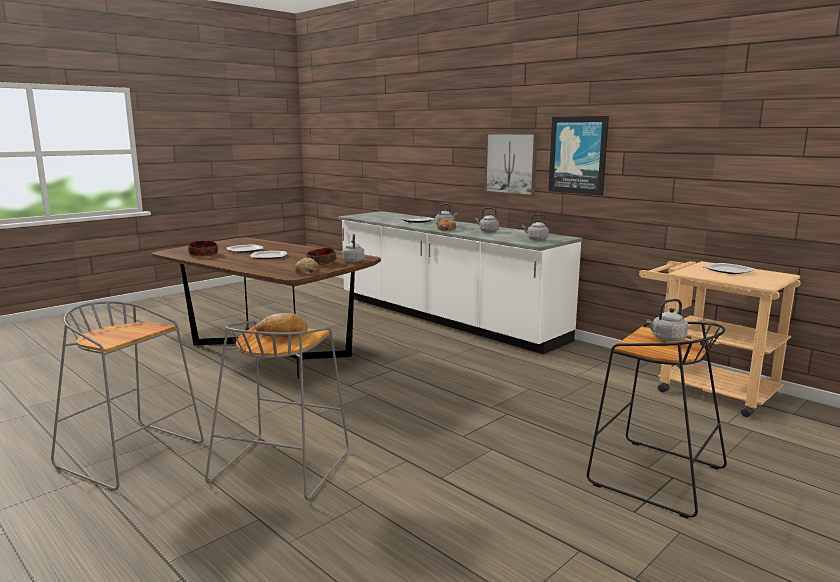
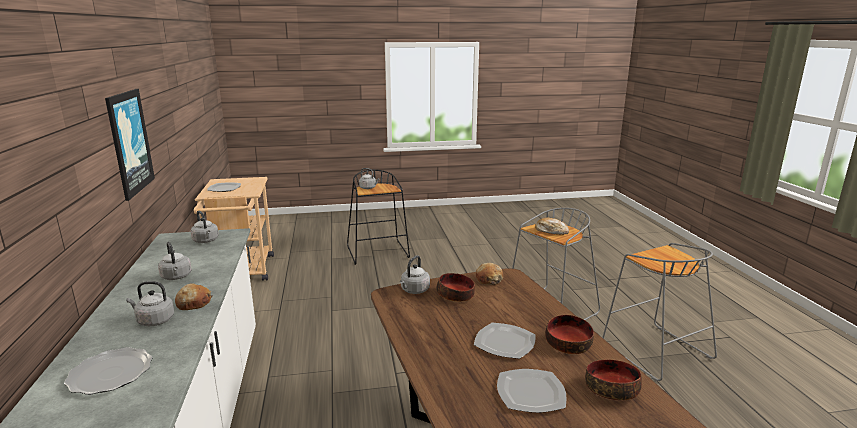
camera: 145 degrees left, 5 degrees up
(230, 261) = (567, 343): none -> bowl
(511, 163) = (86, 185): picture -> none

